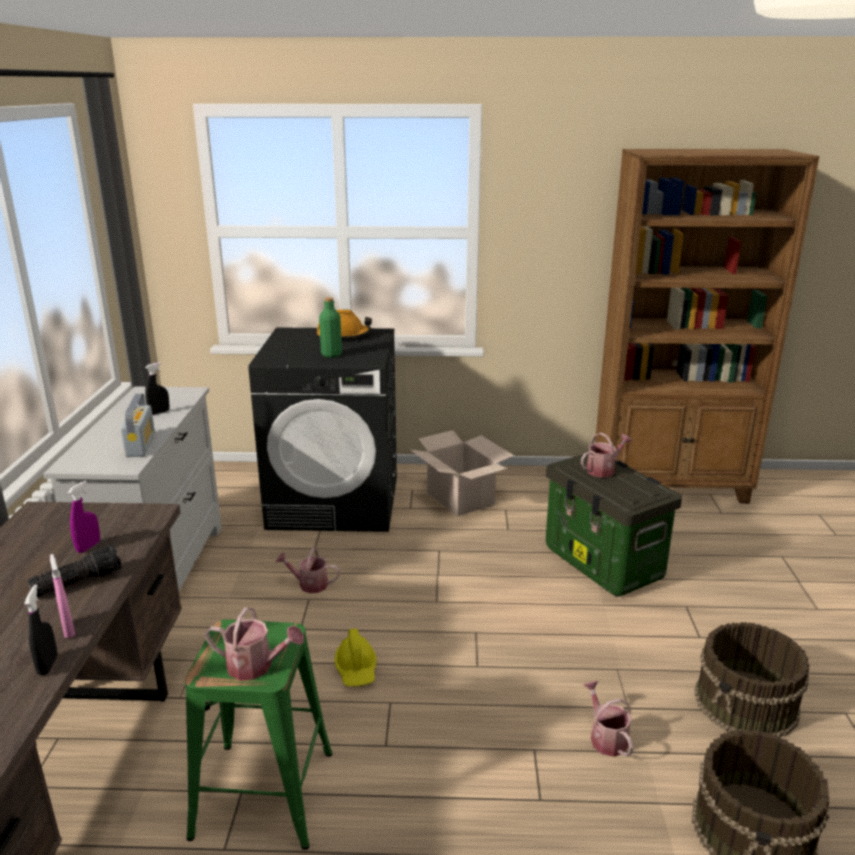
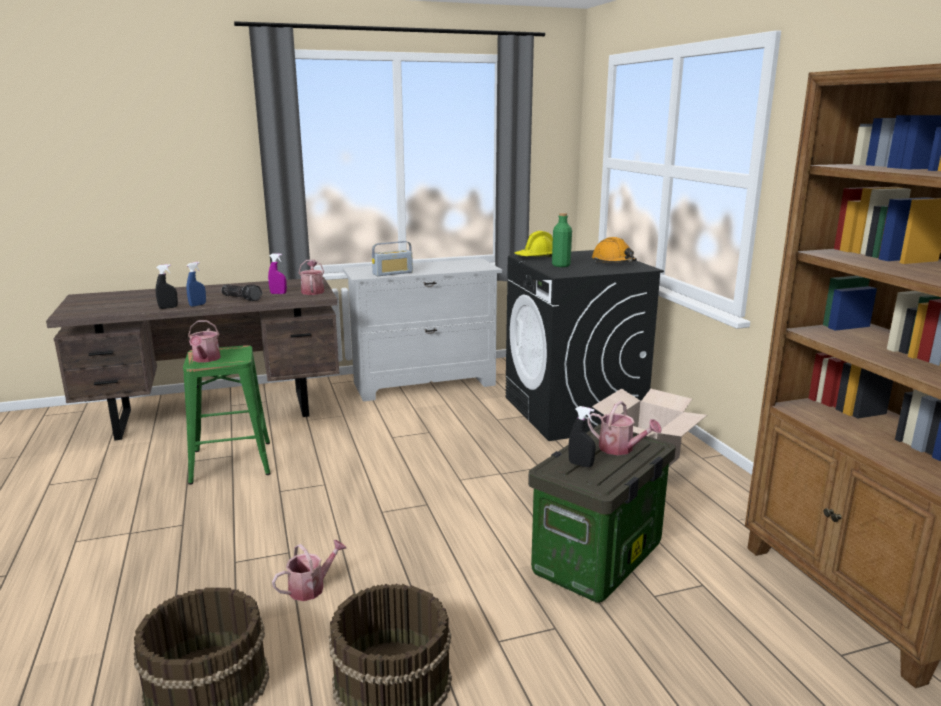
camera: 70 degrees right, 5 degrees down
(68, 630) = (197, 305): pink spray bottle -> blue spray bottle
(159, 412) = (445, 268): black spray bottle -> black spray bottle (580, 464)
(309, 584) = (447, 428): watering can -> watering can (312, 291)
(356, 669) = (356, 465): yellow hard hat -> yellow hard hat (535, 257)

